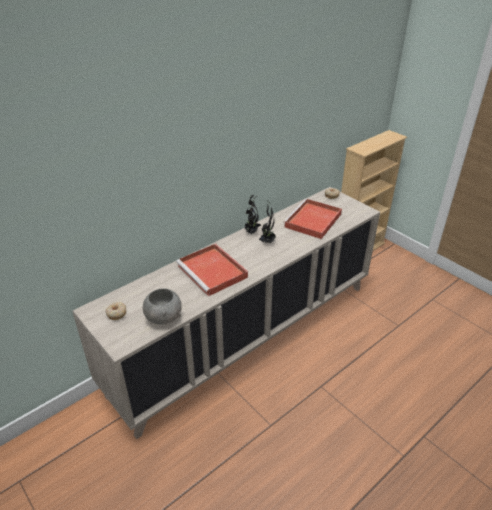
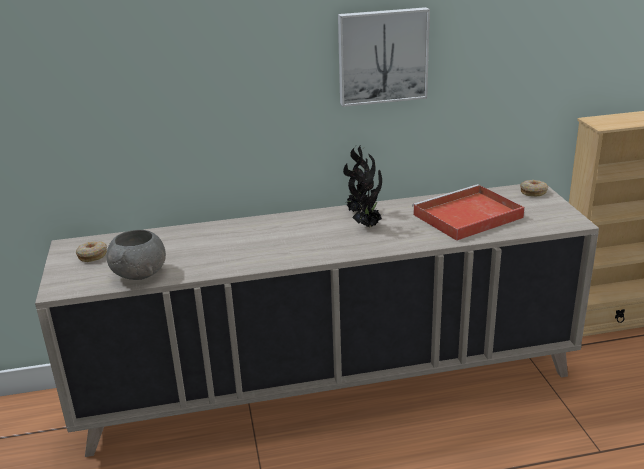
camera: 30 degrees right, 10 degrees down
(213, 272) = (255, 242): red tray -> none
(256, 136) = (382, 56): none -> picture

